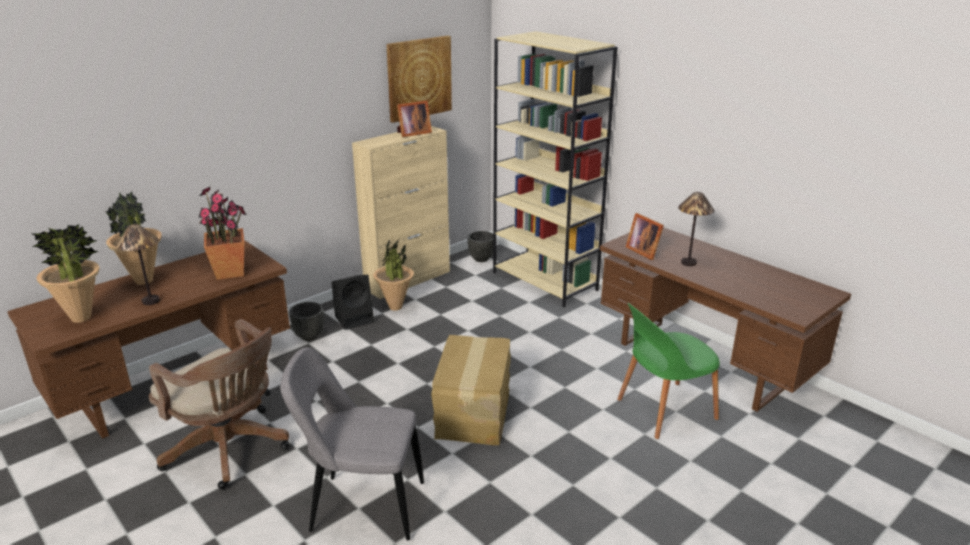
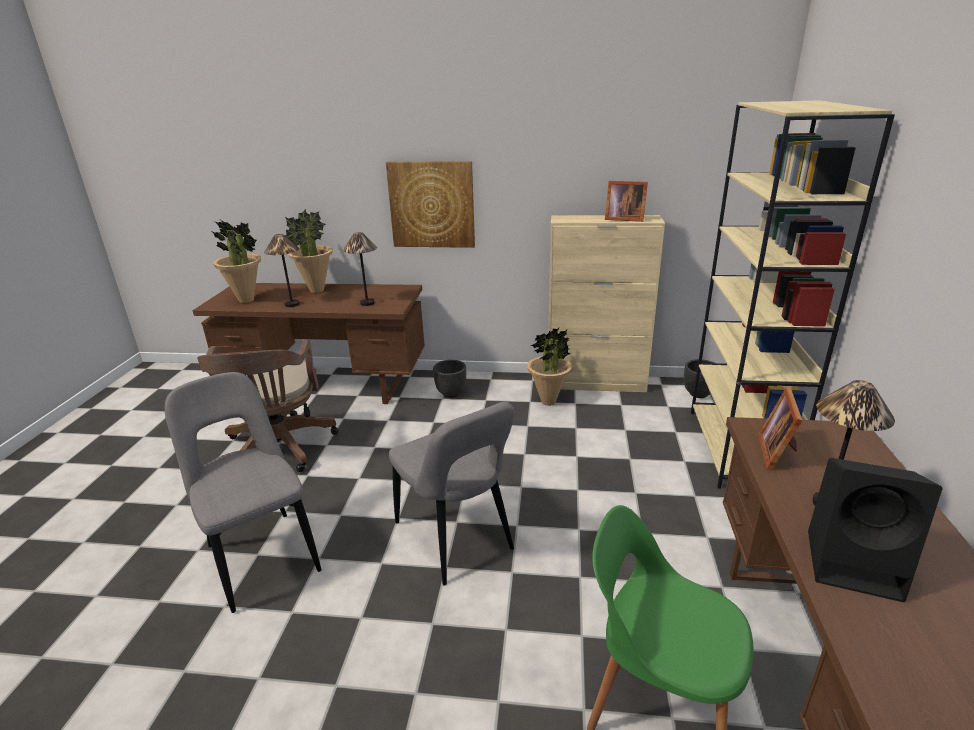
camera: 50 degrees right, 0 degrees up
(230, 272) = (367, 303): potted plant -> table lamp
(355, 319) = (503, 396): black speaker -> black speaker (855, 564)
(419, 78) = (656, 156): picture -> picture (432, 204)
(474, 413) = (456, 539): cardboard box -> grey chair

